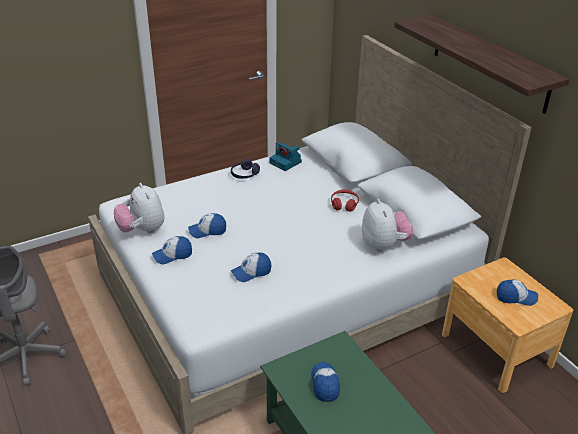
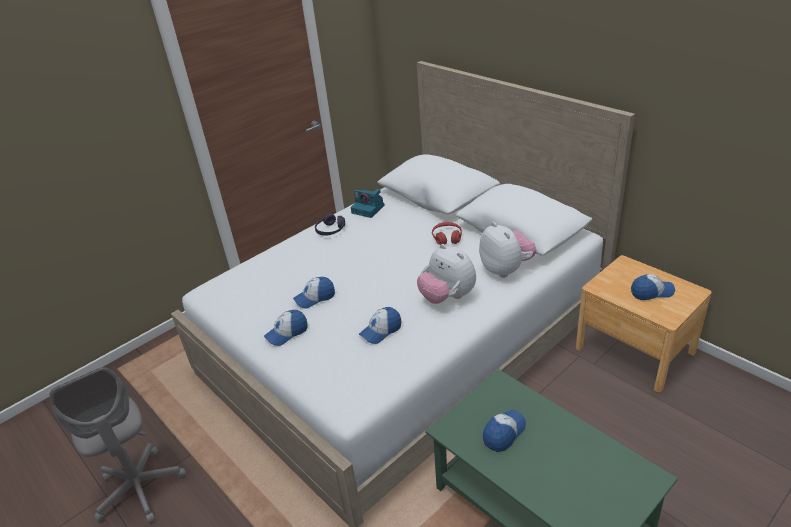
camera: 10 degrees left, 0 degrees up
(142, 230) = (242, 313): plush toy -> plush toy (447, 297)
(325, 384) = (503, 433): cap -> cap turned 60 degrees clockwise
(489, 62) = (573, 57): shelf -> none

